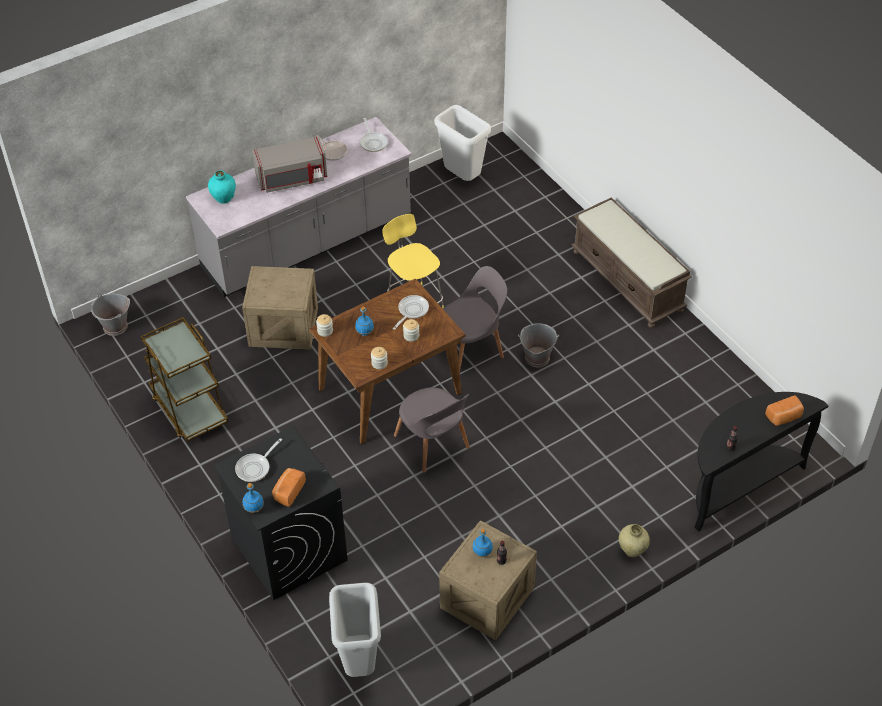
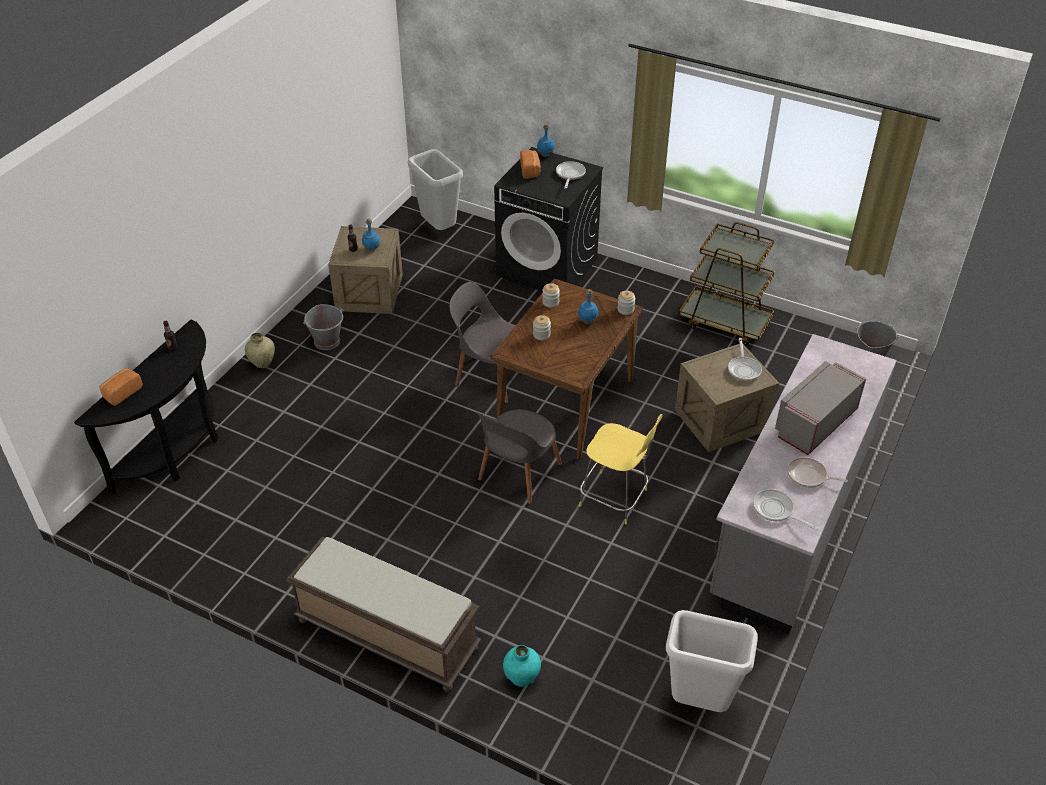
camera: 150 degrees right, 5 degrees down
(223, 198) = (855, 372): turquoise vase -> turquoise vase (522, 678)
(411, 311) = (560, 356): frying pan -> frying pan (744, 369)
(536, 357) = (443, 494): grey bucket -> grey bucket (327, 341)

